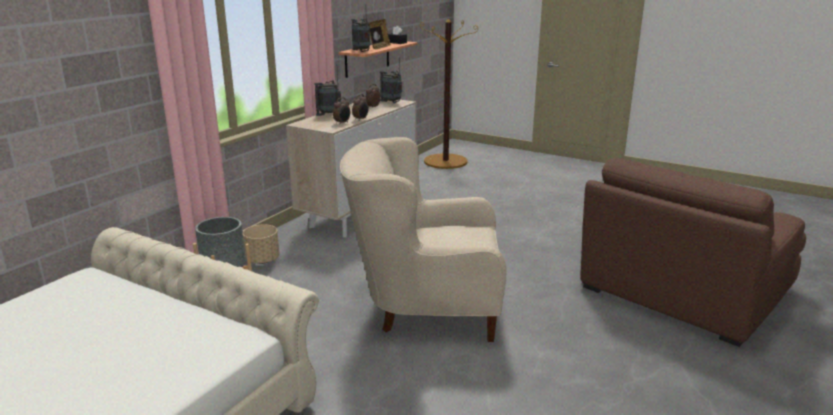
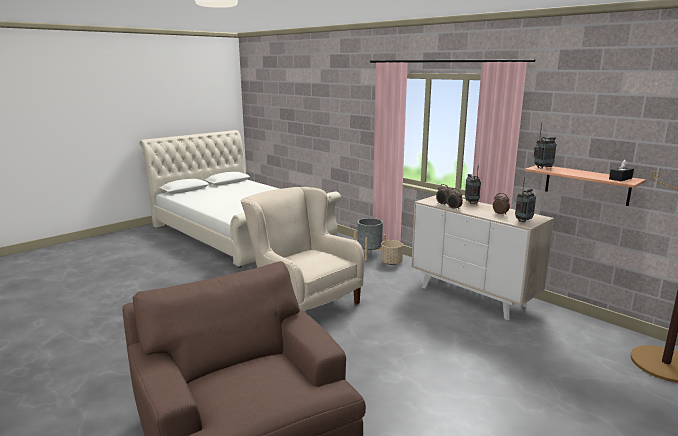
camera: 105 degrees right, 5 degrees down
(379, 47) = (572, 173): picture frame -> none
(424, 308) = (301, 302): beige armchair -> beige armchair turned 60 degrees counterclockwise

